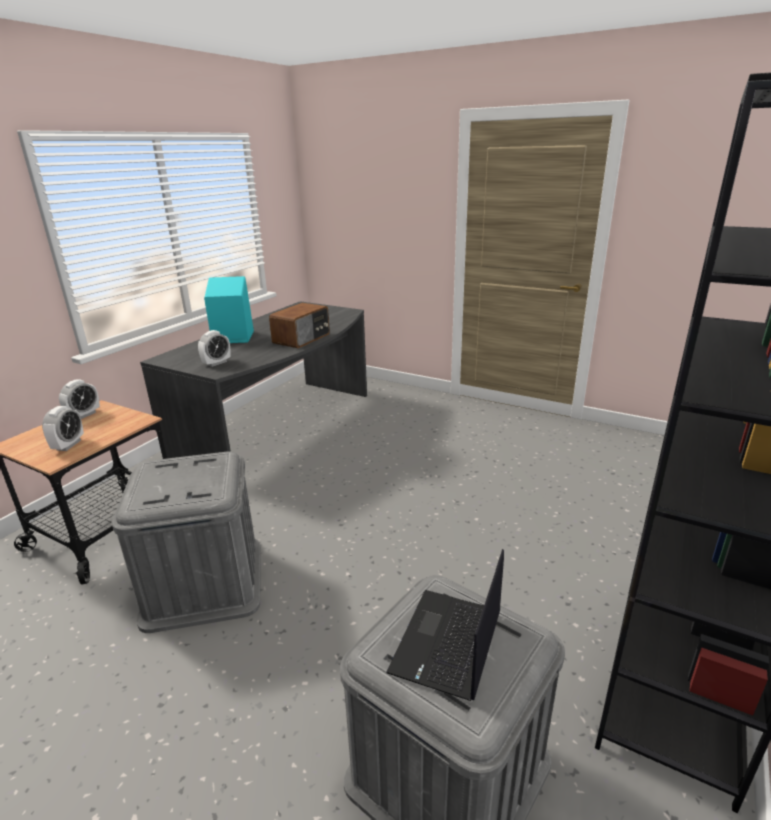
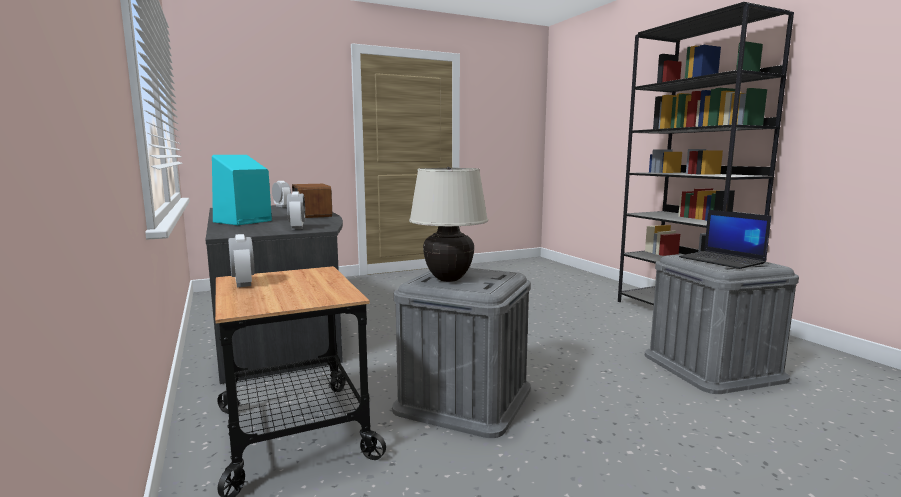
camera: 55 degrees left, 15 degrees down
(68, 445) = (314, 291): alarm clock -> alarm clock (282, 206)
(166, 474) = (448, 279): none -> beige table lamp

